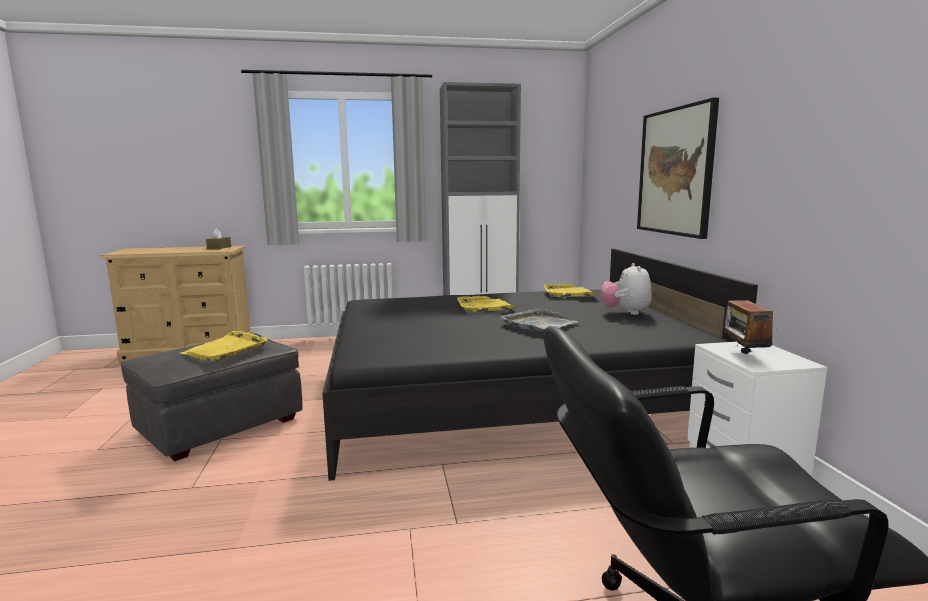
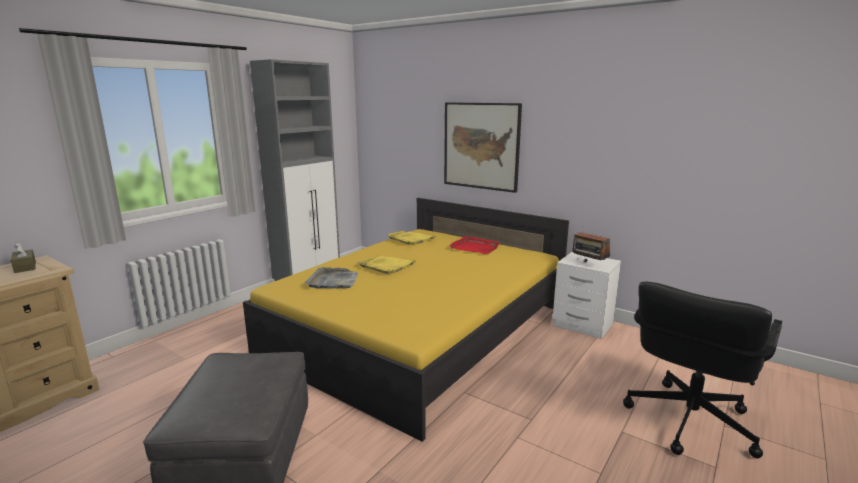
camera: 45 degrees left, 5 degrees up
(226, 349) = (249, 377): yellow tray -> none
(508, 397) = (419, 330): black bed -> yellow bed
(538, 324) = (452, 270): grey tray -> grey tray (333, 281)
(626, 312) = (475, 247): plush toy -> red tray

